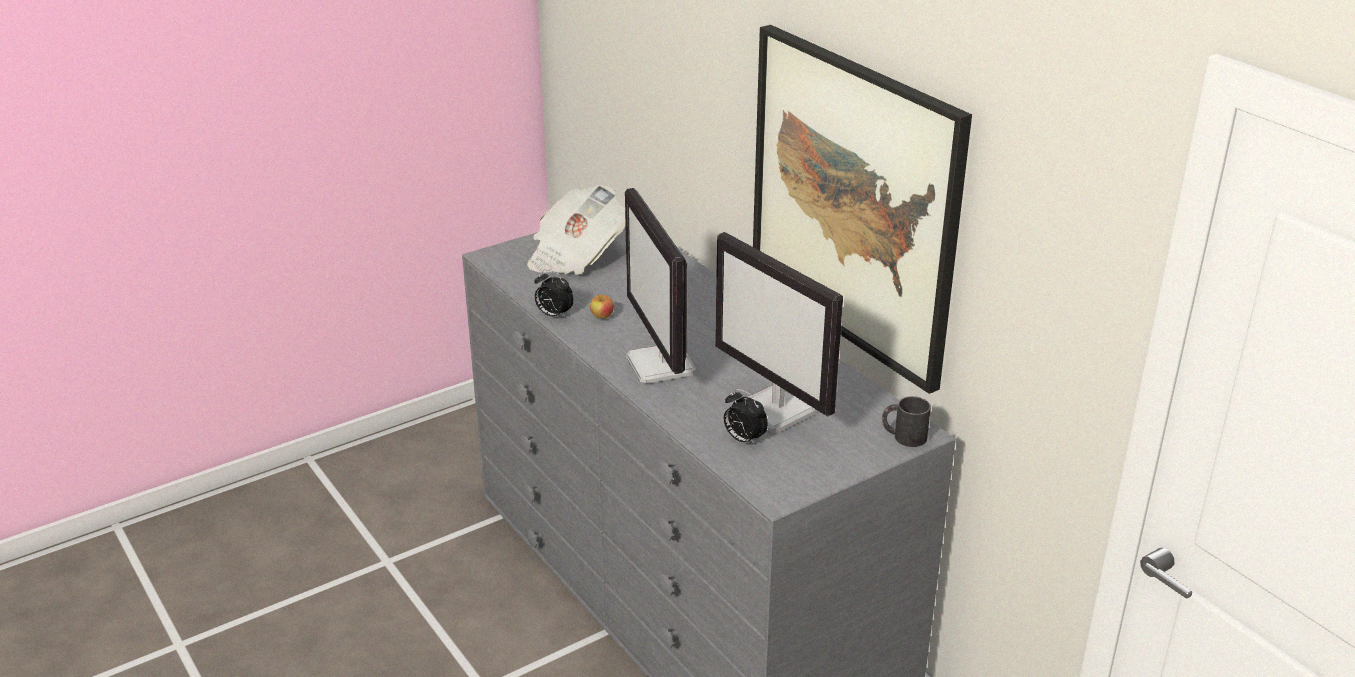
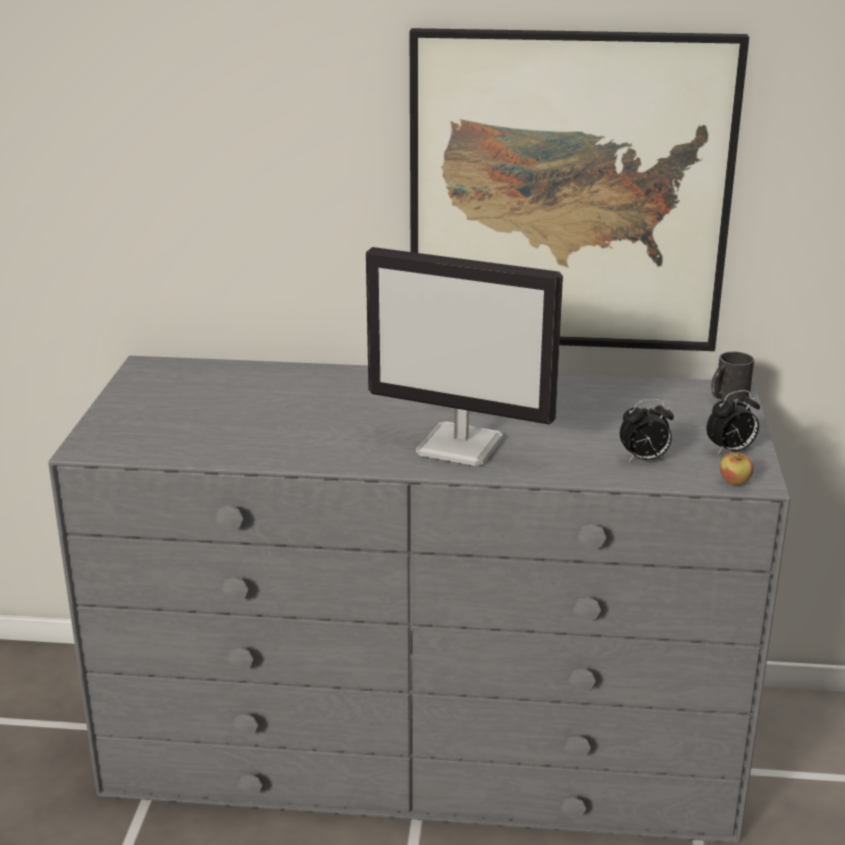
camera: 50 degrees left, 5 degrees down
(553, 315) = (274, 460): alarm clock -> alarm clock (730, 451)
(575, 256) = (179, 408): newspaper -> none
(602, 316) = (322, 439): apple -> apple (734, 482)
(776, 411) = (617, 428): monitor -> none

